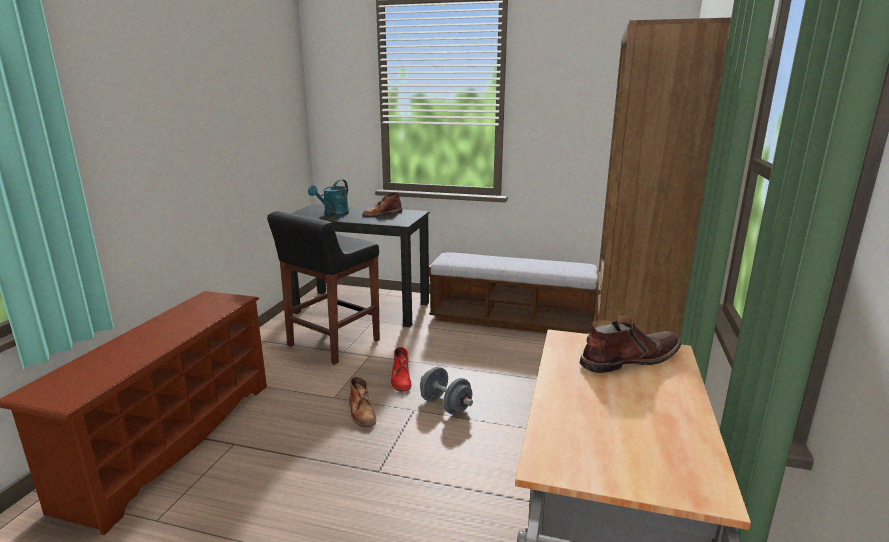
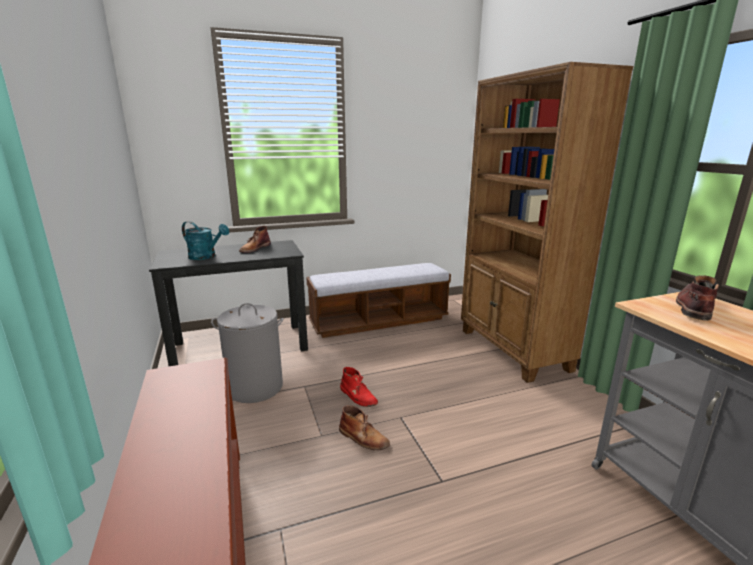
camera: 35 degrees left, 0 degrees up
(332, 343) = (255, 388): black stool -> grey laundry basket
(333, 214) = (206, 257): turquoise watering can -> turquoise watering can turned 60 degrees counterclockwise
(445, 405) = (419, 403): grey dumbbell -> none

